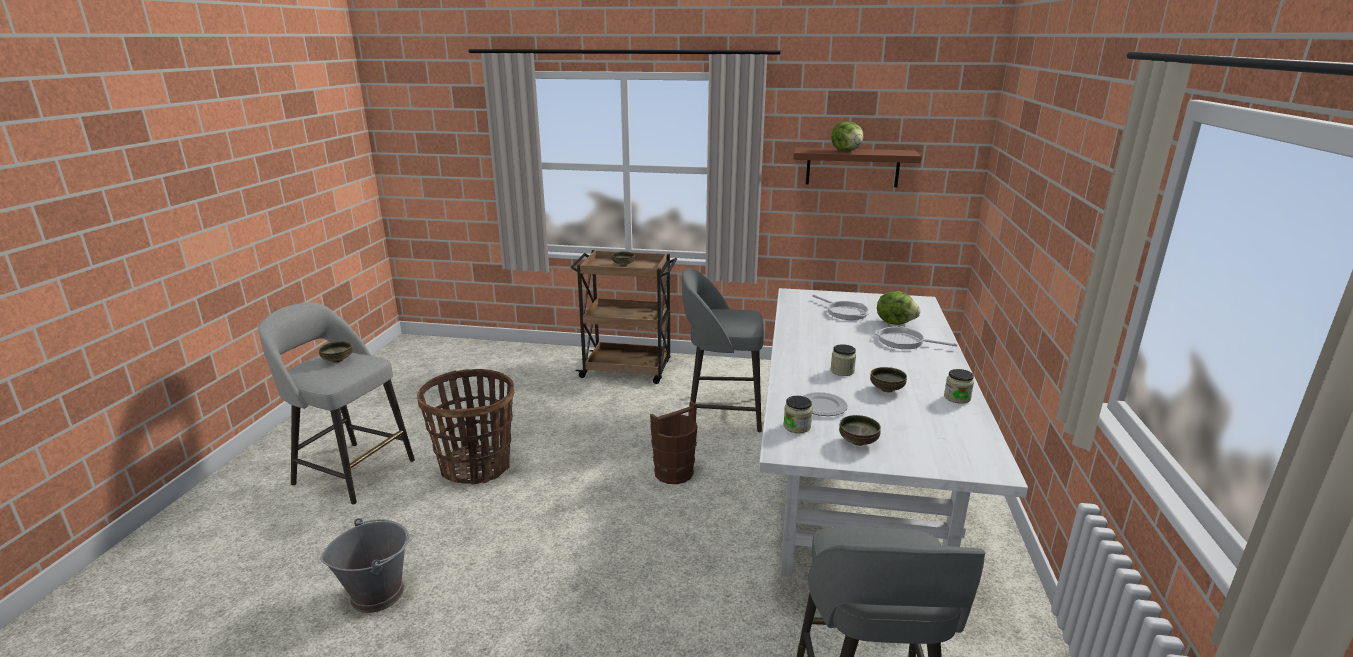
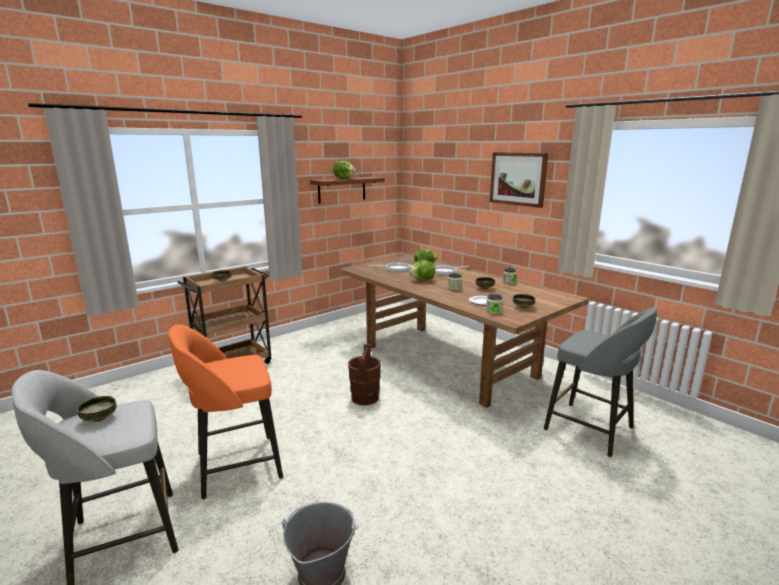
camera: 50 degrees left, 5 degrees down
(476, 466) = (235, 466): basket -> orange stool
(721, 412) = (333, 360): grey stool -> none
(832, 342) = (422, 280): none -> lettuce
(854, 488) = (448, 361): white dining table -> brown dining table
(1078, 200) = (518, 179): none -> picture

